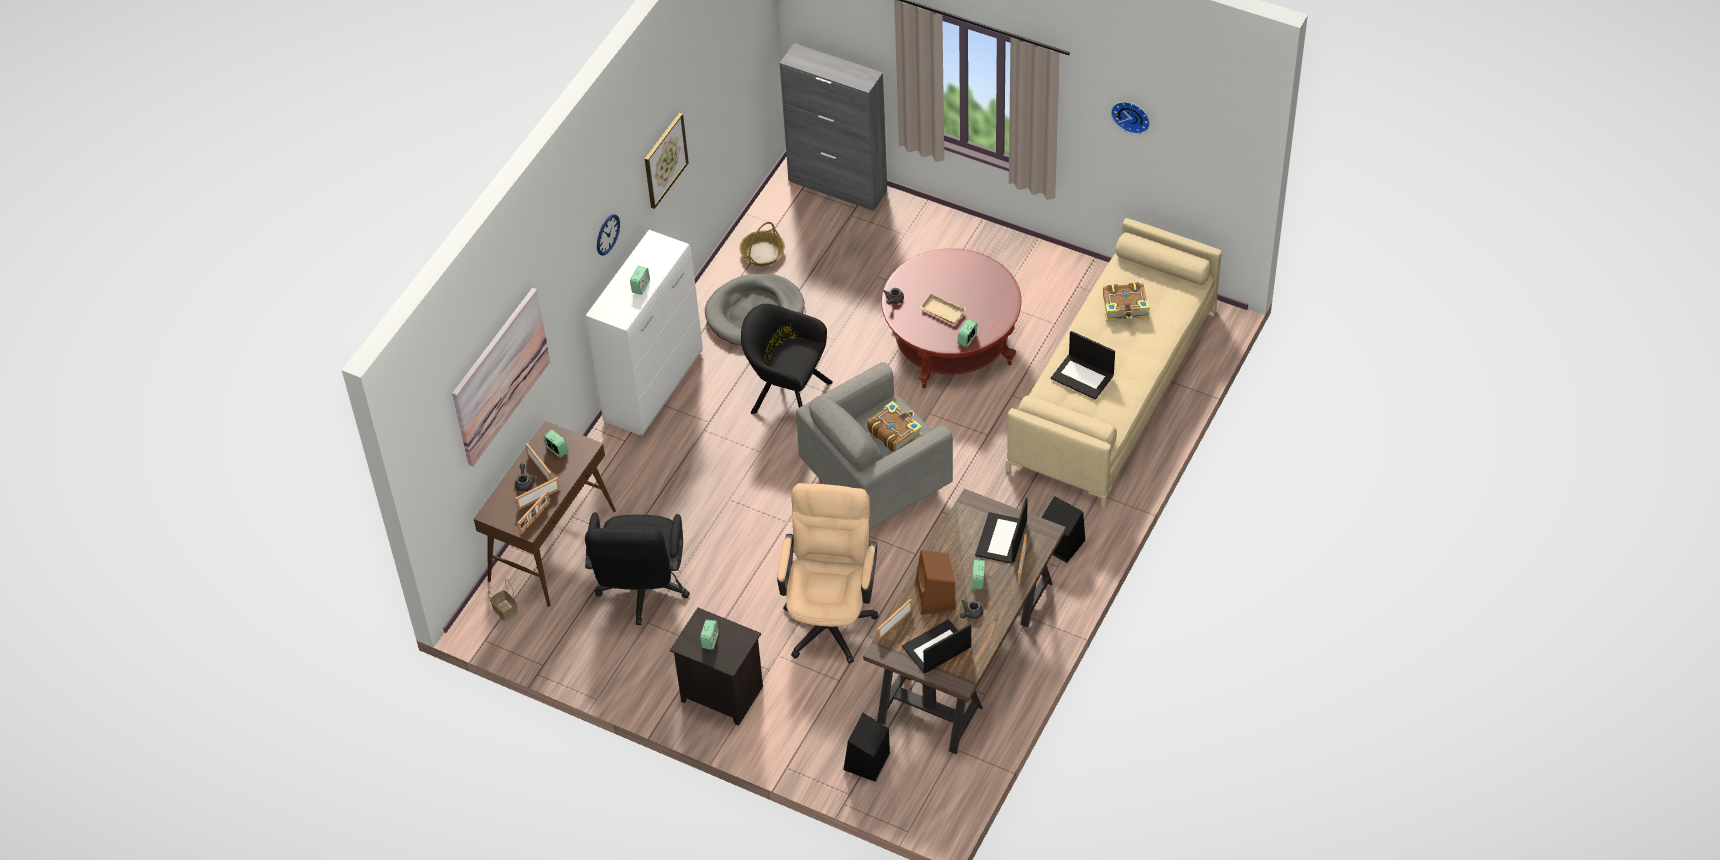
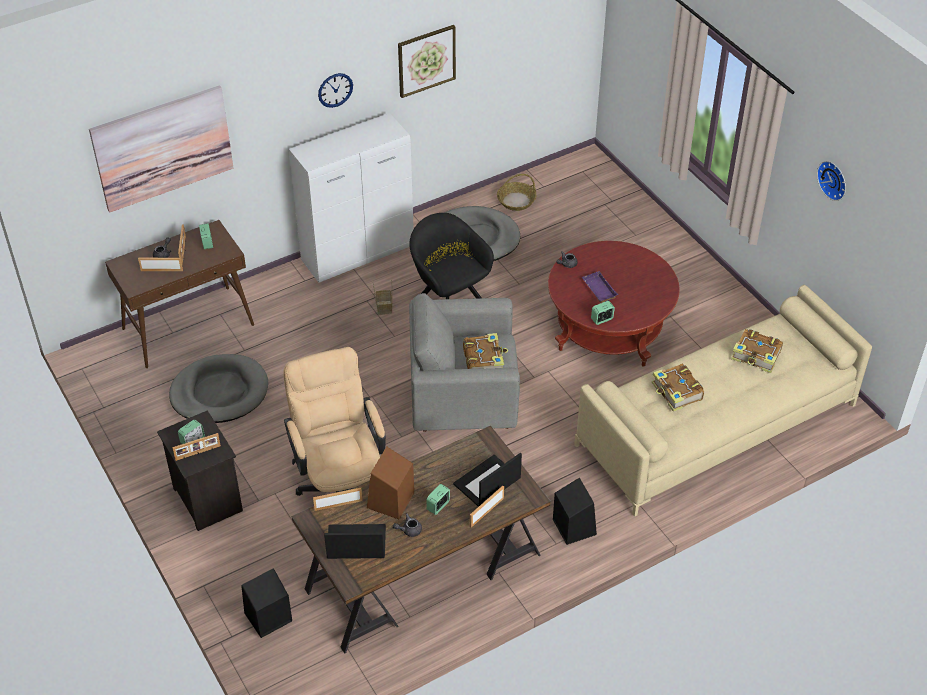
camera: 30 degrees right, 5 degrees down
(504, 610) = (114, 354): basket -> basket (383, 307)
(535, 518) = (146, 282): picture frame -> picture frame (198, 453)
(640, 287) = (346, 147): alarm clock -> none
(642, 592) = (219, 392): black office chair -> grey dog bed
(830, 616) = (341, 485): beige office chair -> beige office chair turned 60 degrees counterclockwise
(838, 186) = (611, 181): grey cabinet -> none
(941, 312) = (598, 289): beige tray -> purple tray
(1083, 376) = (676, 393): laptop -> book

